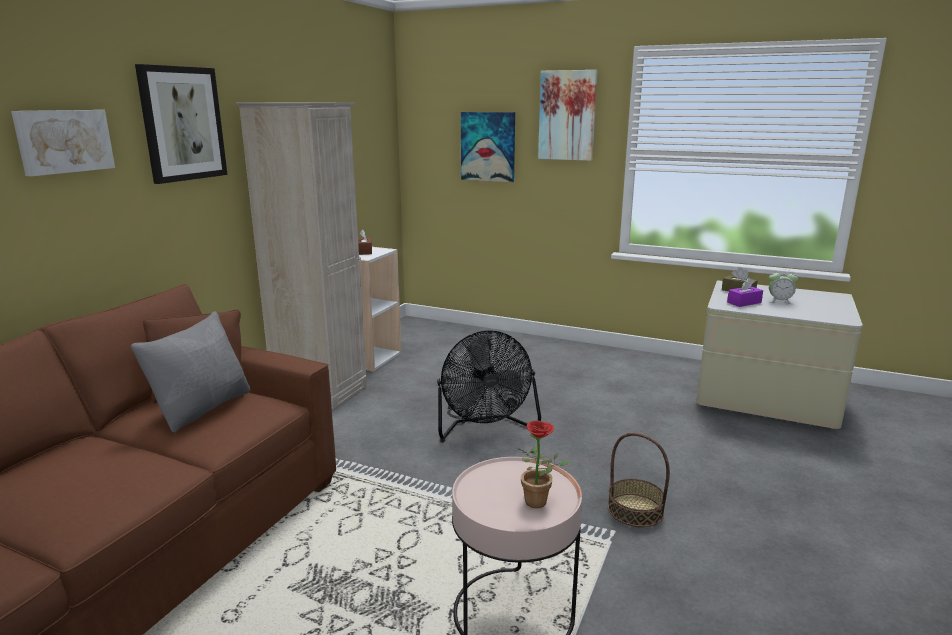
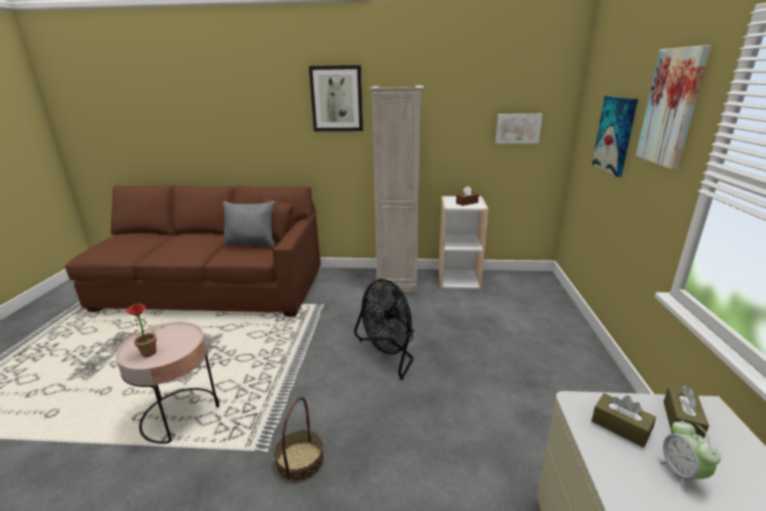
camera: 70 degrees right, 5 degrees up
(63, 141) = (268, 105): picture -> picture (518, 128)
(744, 302) = (620, 427): purple tissue box -> brown tissue box

